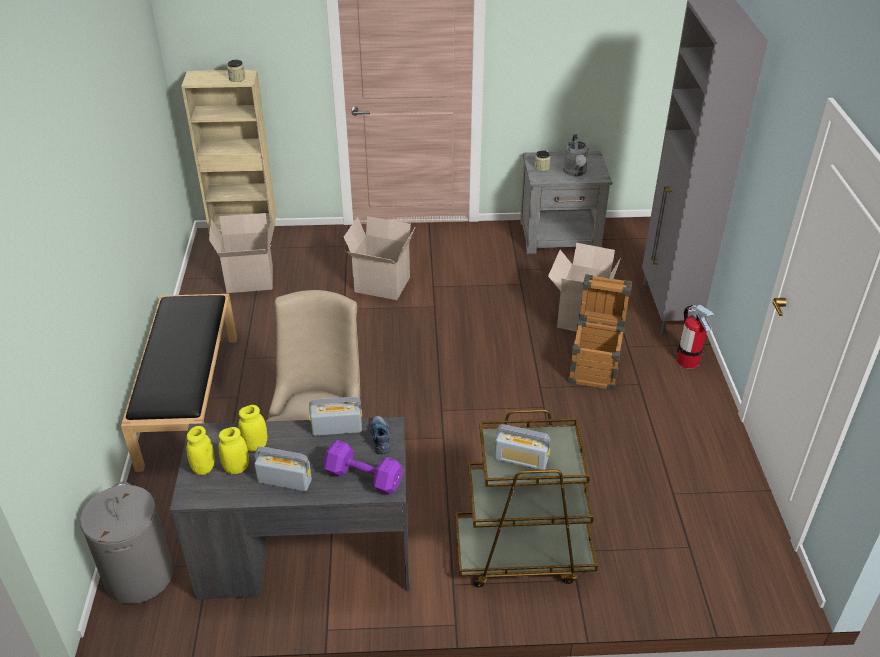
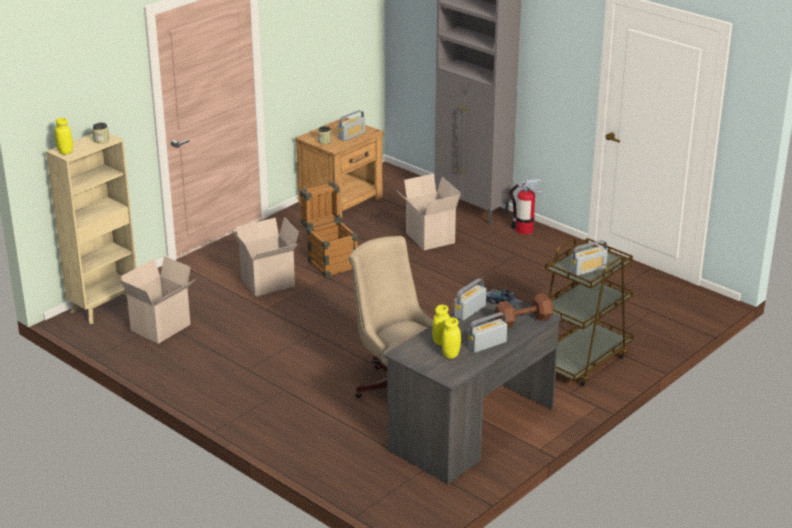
camera: 45 degrees left, 10 degrees down
(139, 576) = (394, 498): grey laundry basket -> none
(189, 398) = (251, 409): black bench -> none
(203, 468) = (433, 364): yellow jar -> yellow jar (65, 152)
(362, 476) = (521, 321): purple dumbbell -> brown dumbbell
(560, 237) = (342, 200): grey nightstand -> brown nightstand
(575, 172) = (351, 135): grey watering can -> radio
(595, 367) = (479, 258): crate -> crate (330, 261)

